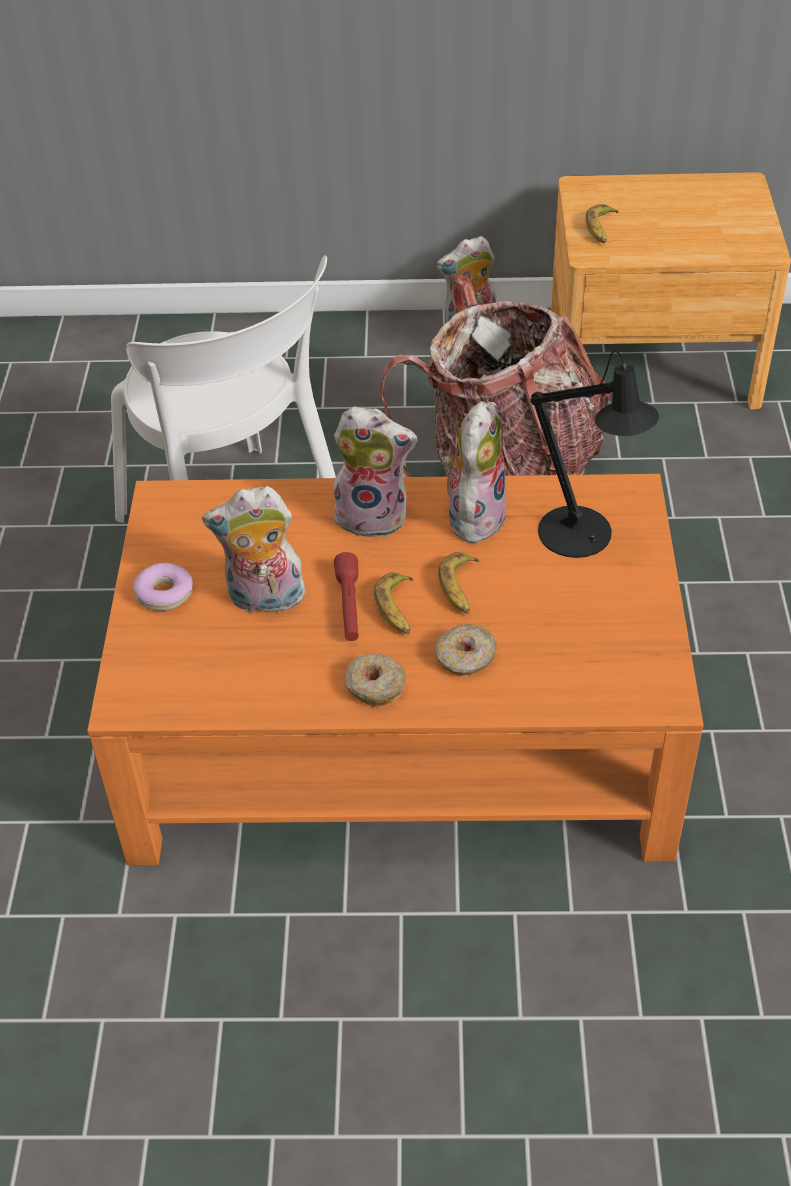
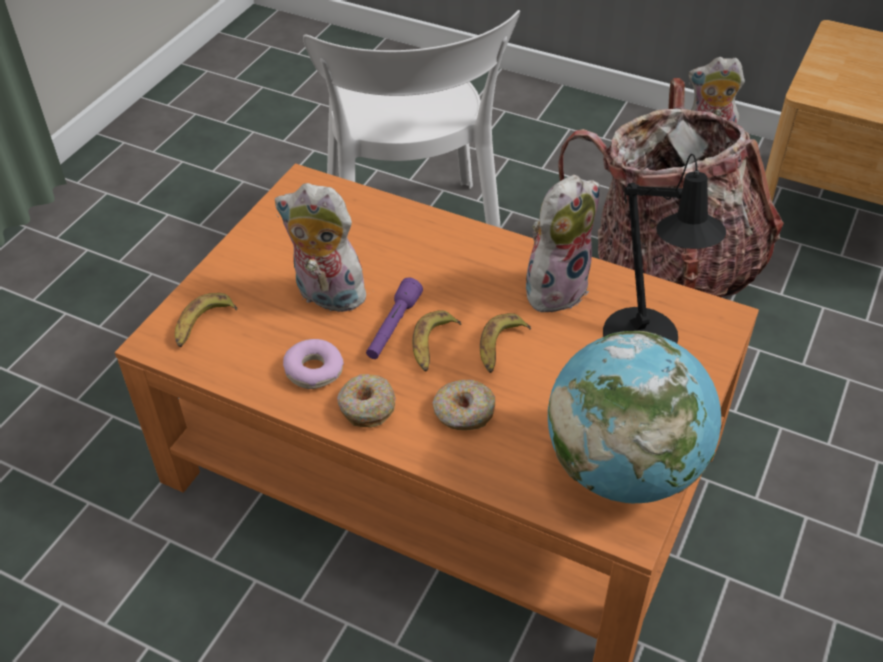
camera: 25 degrees right, 0 degrees up
(164, 594) = (251, 262): donut -> donut (314, 371)
(349, 606) = (393, 327): red flashlight -> purple flashlight
(374, 516) = (467, 257): plush toy -> none
(601, 229) = (835, 73): banana -> banana (203, 325)
(631, 651) = (623, 468): none -> globe

